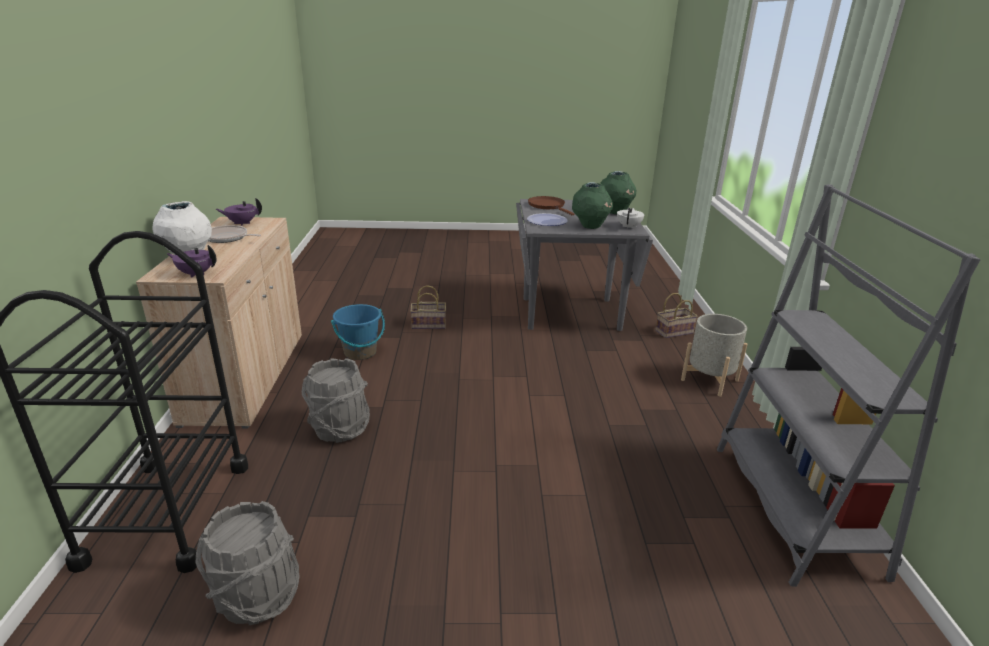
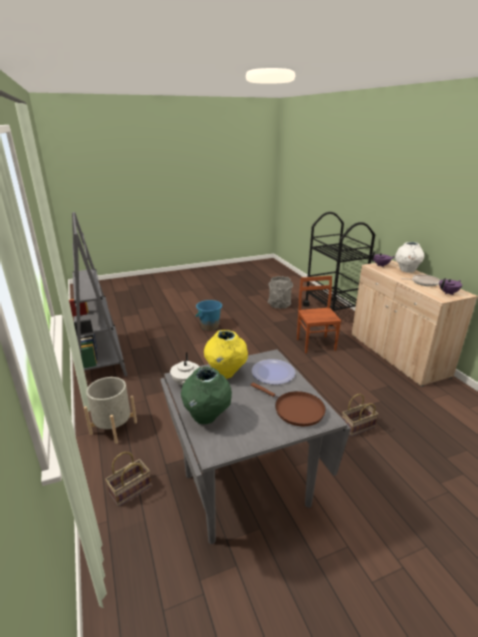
camera: 160 degrees right, 0 degrees up
(339, 428) = (316, 344): grey bucket -> brown chair
(360, 352) = (367, 386): blue bucket -> blue bucket (209, 326)
(590, 226) = (226, 373): green vase -> yellow vase

